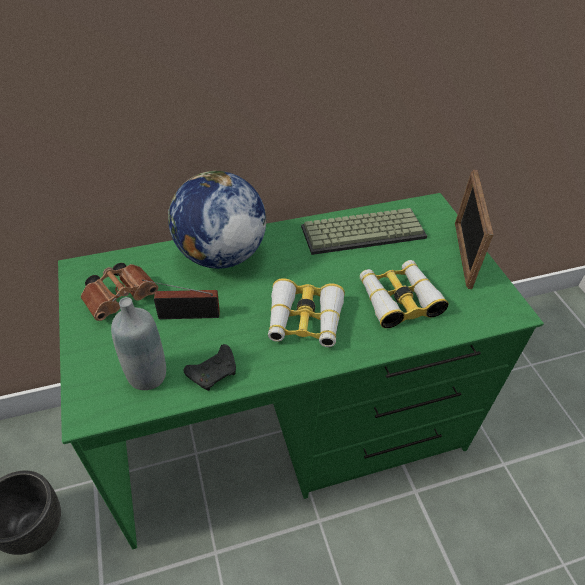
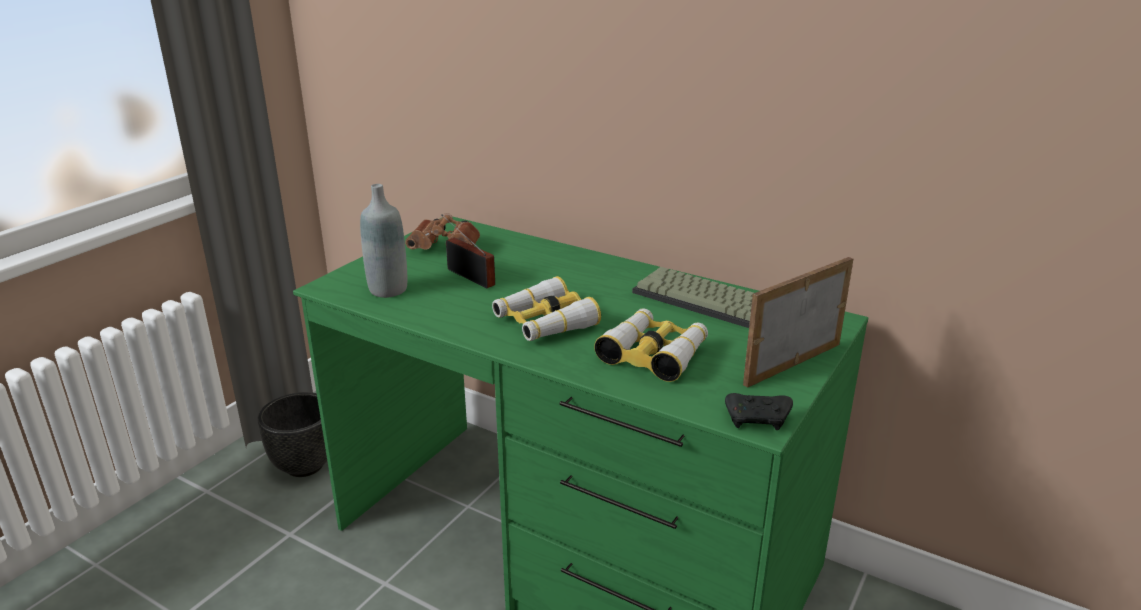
camera: 50 degrees right, 20 degrees down
(214, 372) = (428, 311): black game controller -> black game controller (758, 419)
(220, 255) = (556, 259): globe -> none

